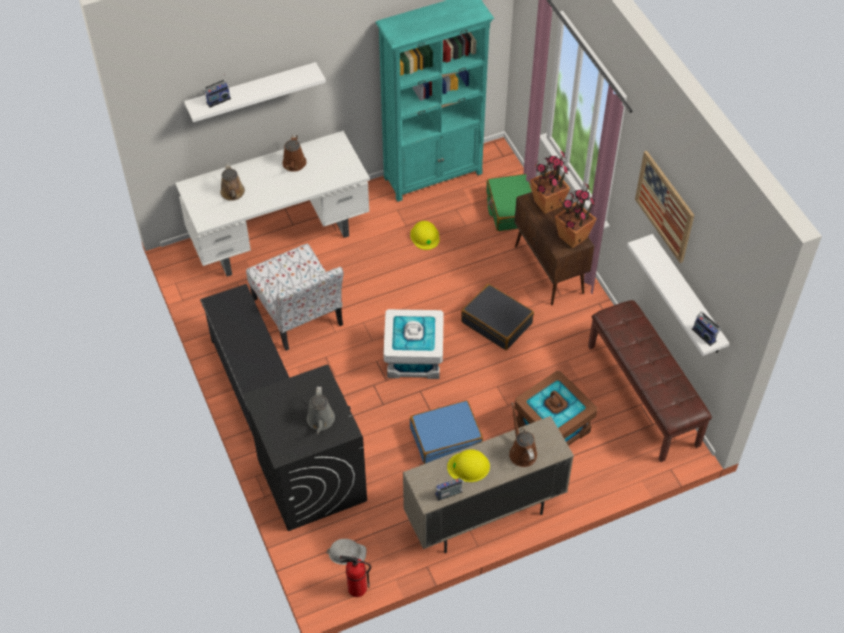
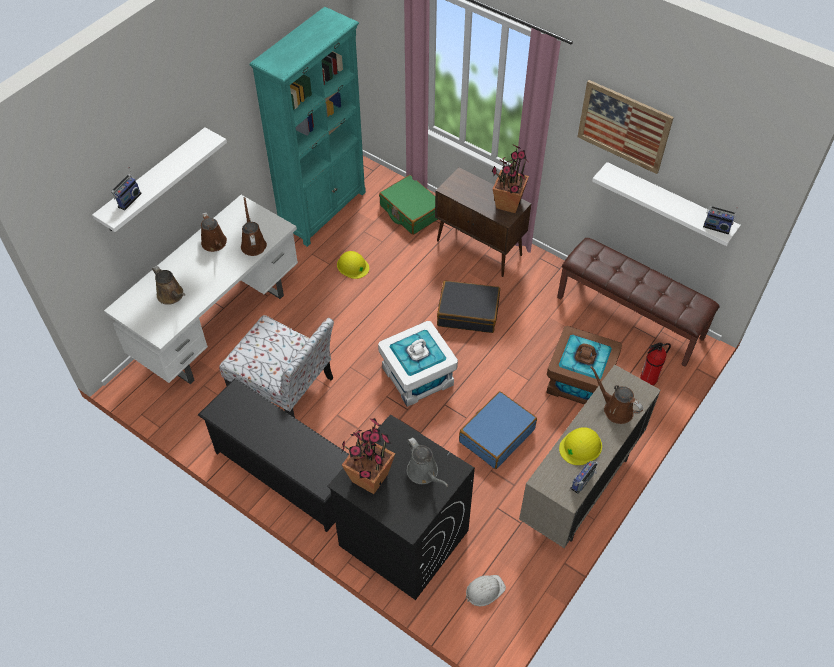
camera: 30 degrees left, 0 degrees up
(324, 178) = (253, 244): none -> brown watering can
(356, 588) = (517, 620): fire extinguisher -> fire extinguisher (648, 379)
(547, 203) = (466, 185): potted plant -> potted plant (369, 478)

